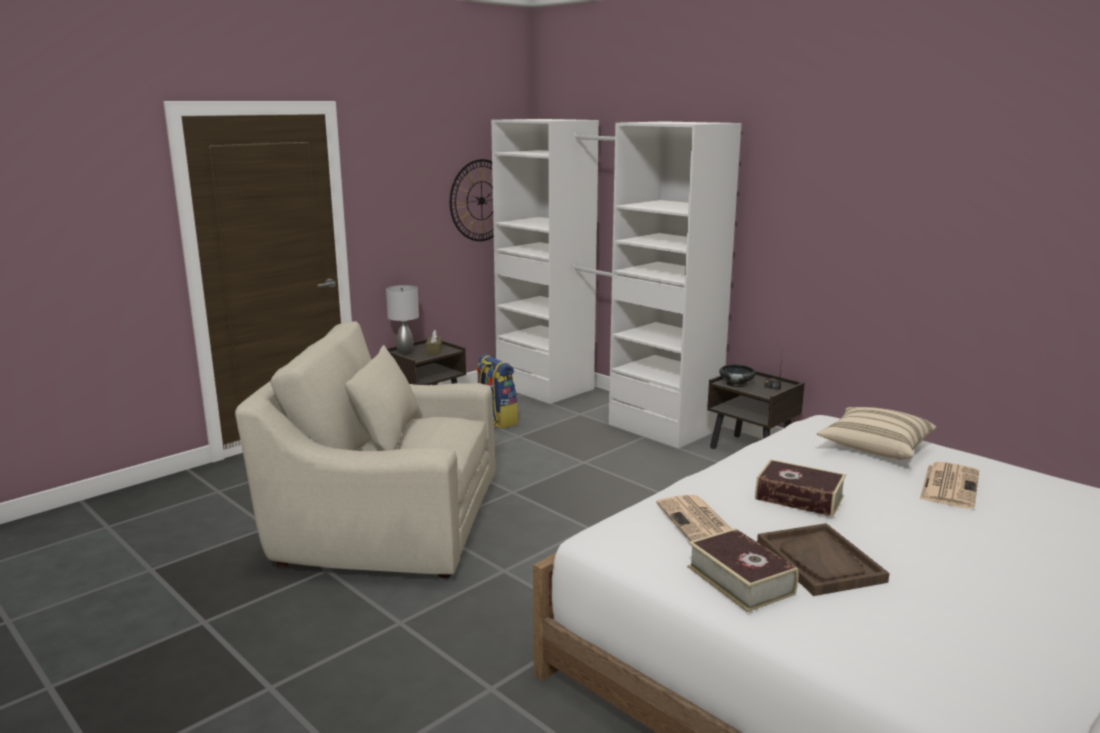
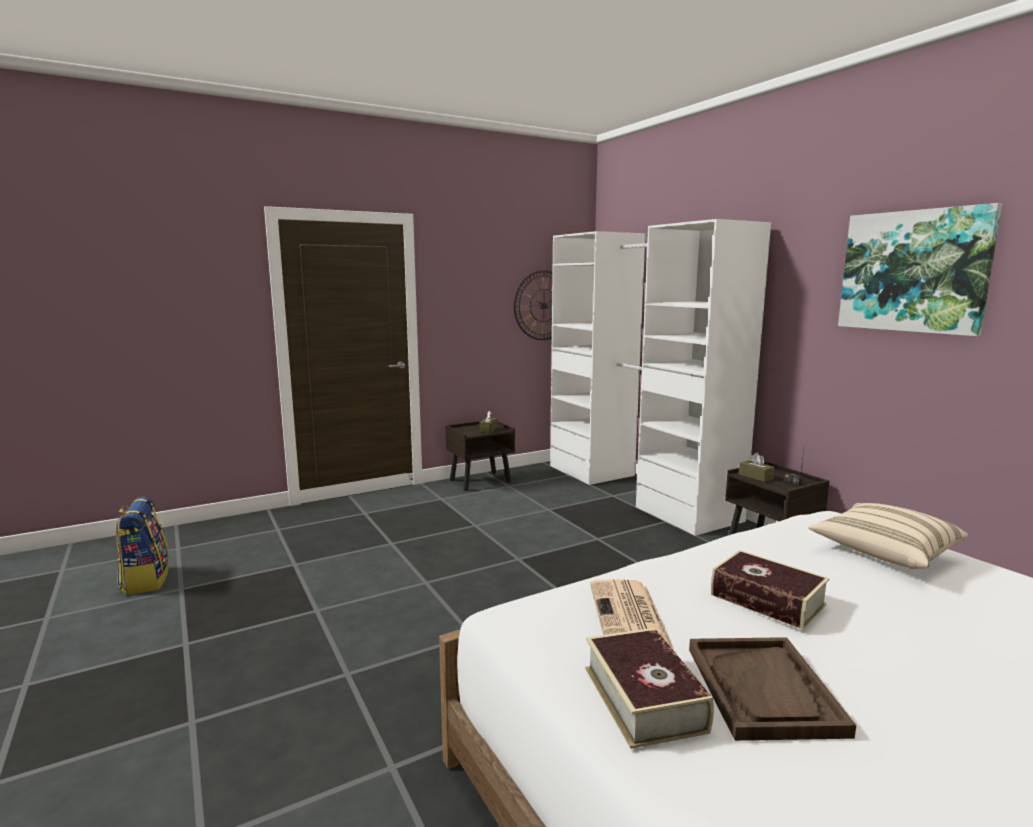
camera: 15 degrees right, 5 degrees down
(386, 522) = (393, 572): beige armchair -> none
(405, 352) = (464, 429): grey table lamp -> none
(495, 421) = (534, 494): backpack -> backpack (145, 581)
(736, 384) = (755, 476): black bowl -> brown tissue box
(877, 183) = (913, 271): none -> picture
(949, 485) = (977, 609): newspaper -> none

